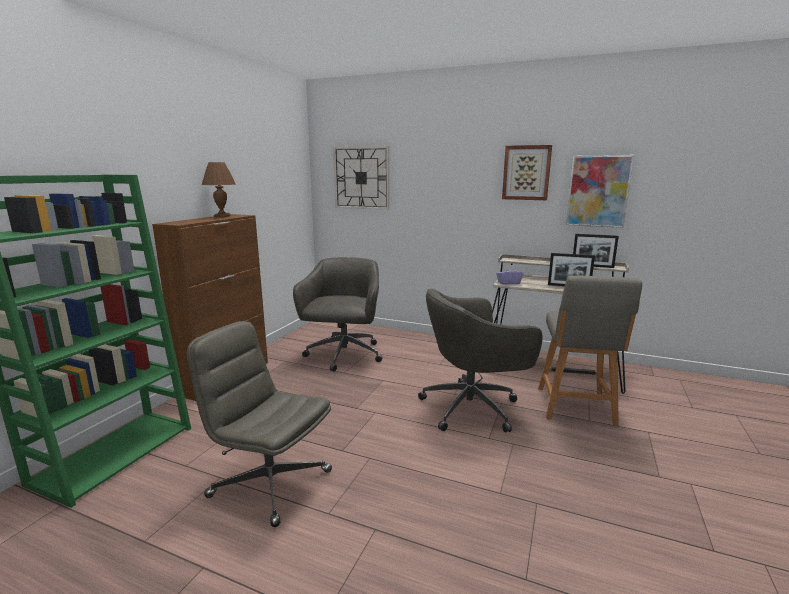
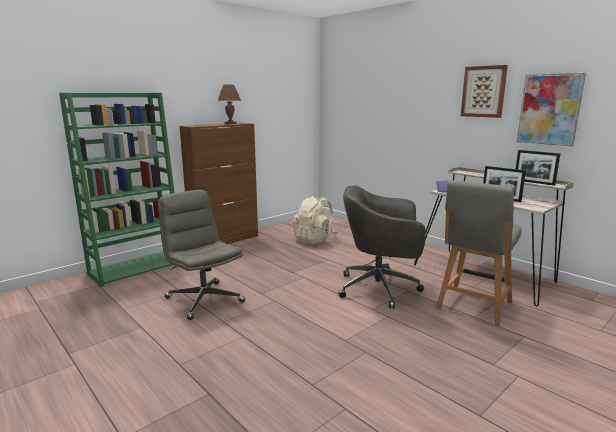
camera: 25 degrees right, 0 degrees up
(344, 355) = (314, 239): grey office chair -> beige backpack
(361, 178) = (354, 97): wall clock -> none

